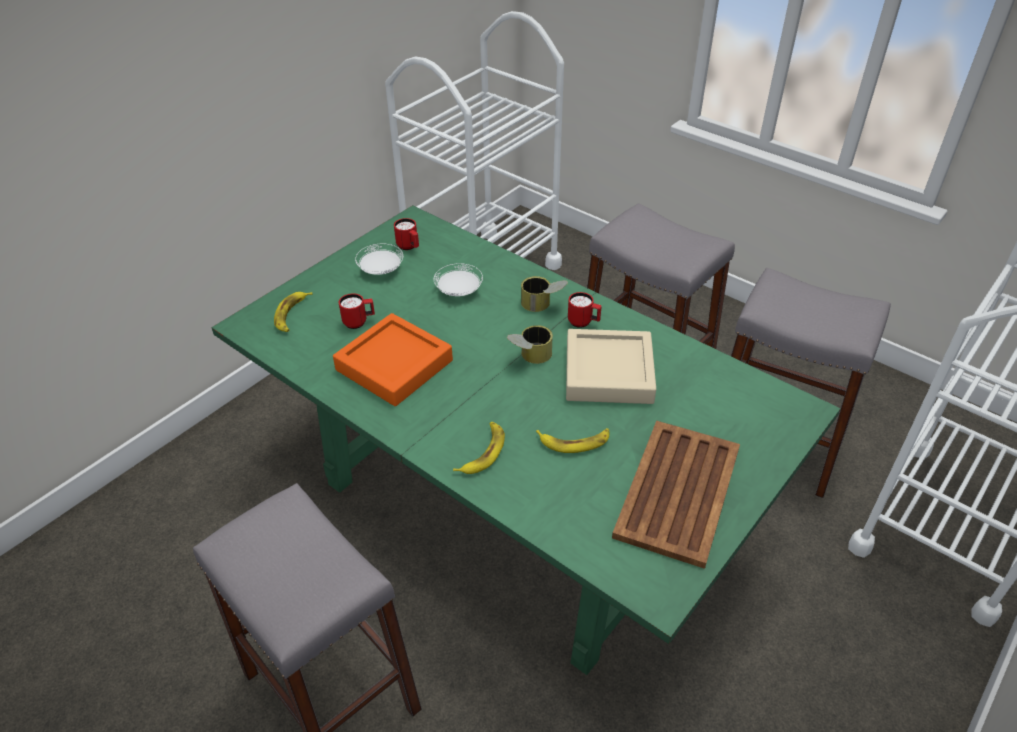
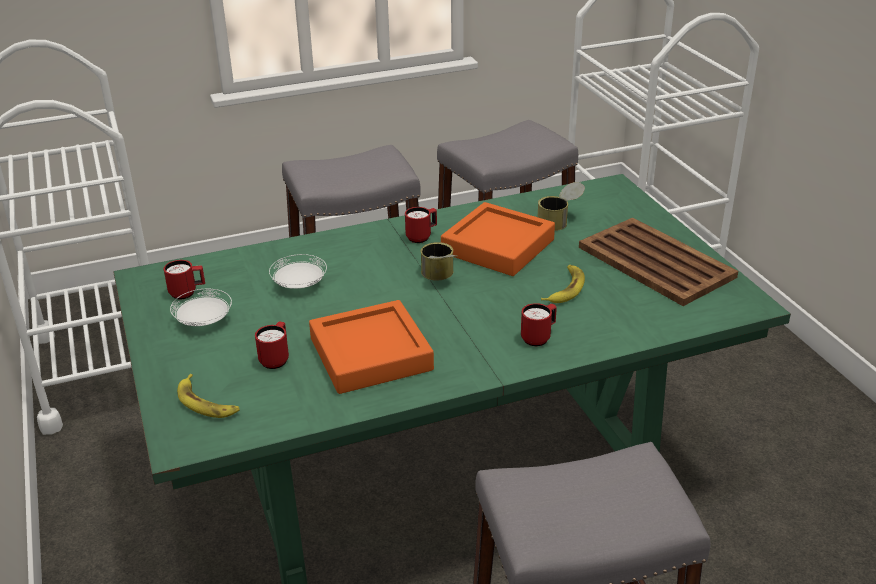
camera: 60 degrees left, 10 degrees down
(483, 452) = (539, 337): banana -> red mug
(543, 305) = (376, 248): can -> can (559, 221)
(608, 373) = (498, 246): beige tray -> orange tray

